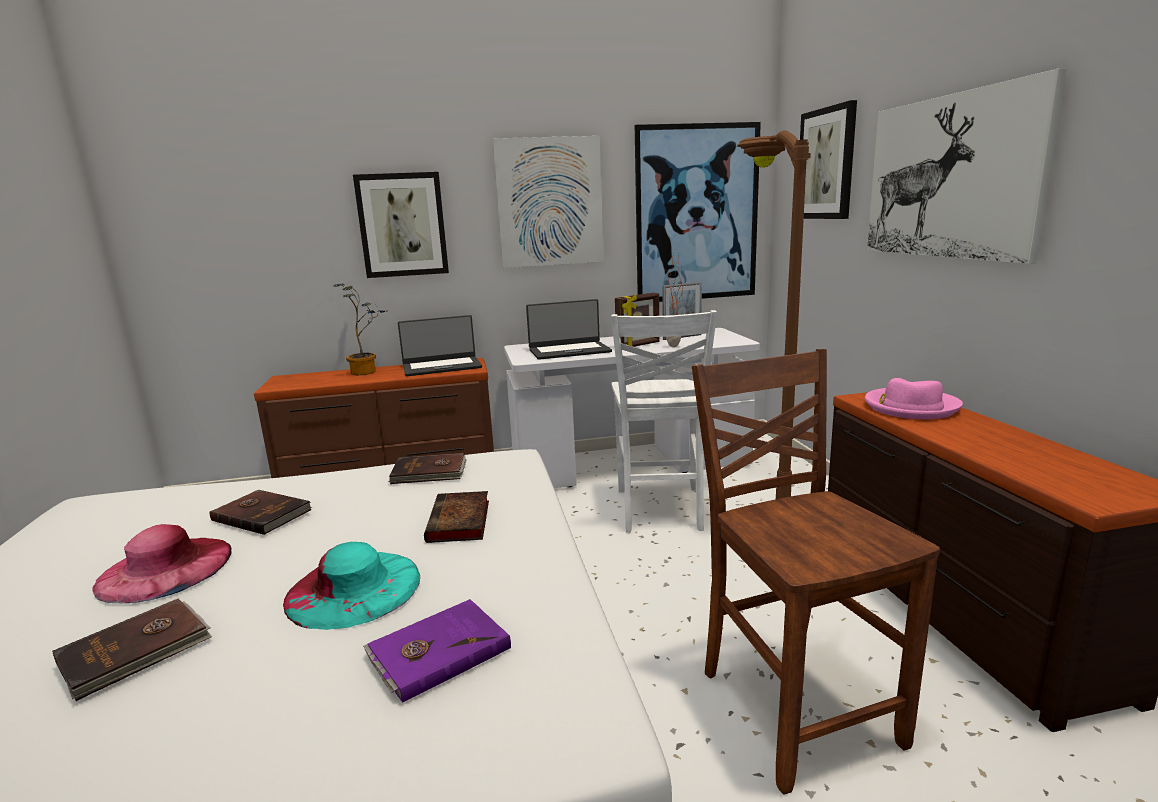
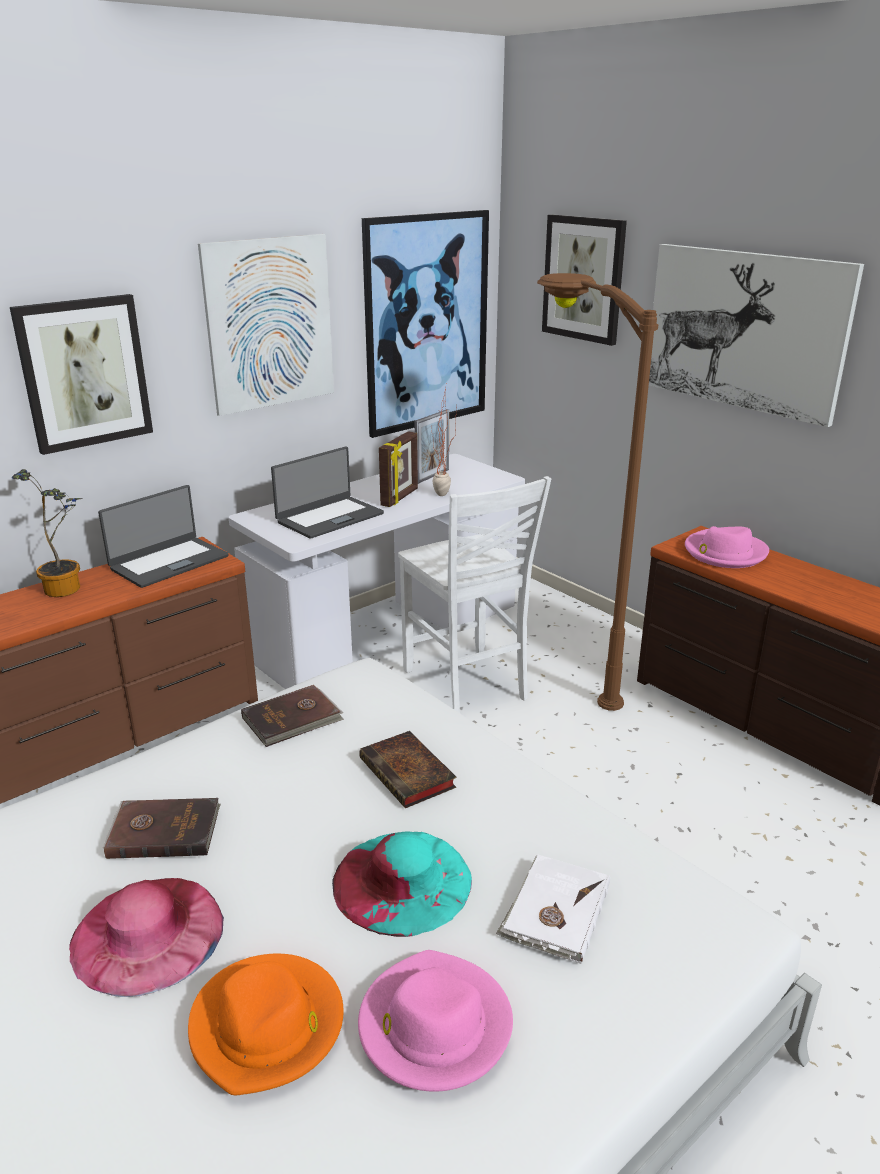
camera: 30 degrees left, 10 degrees up
(136, 651) = (268, 1026): brown book -> orange hat
(227, 700) = (433, 1025): none -> pink hat
(437, 652) = (555, 911): purple book -> white book
(794, 706) = (722, 848): brown chair -> none

